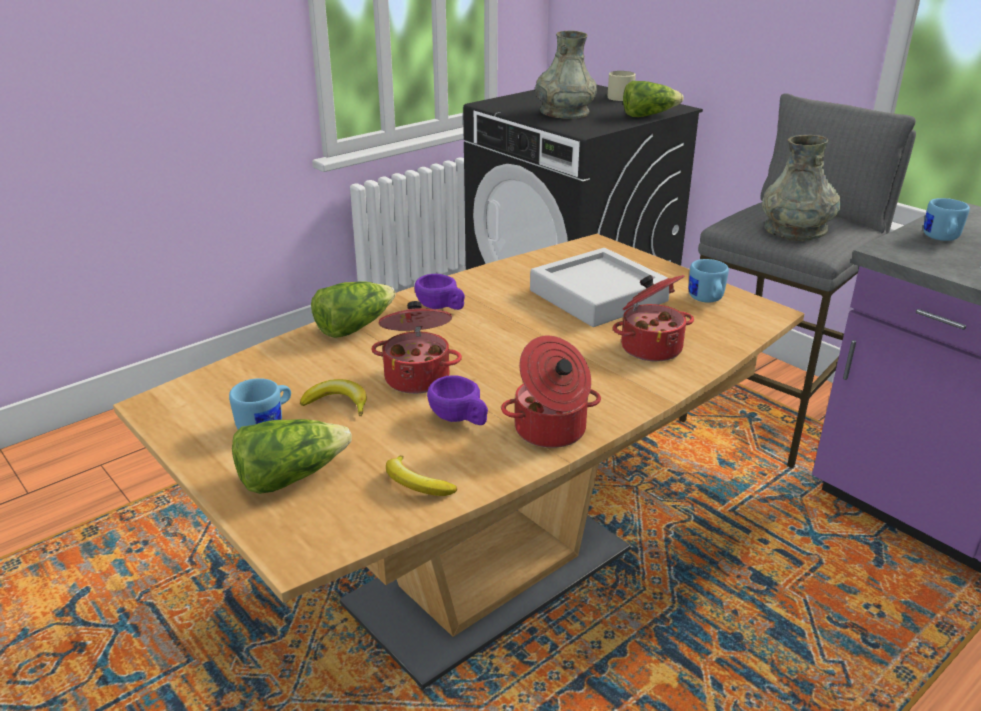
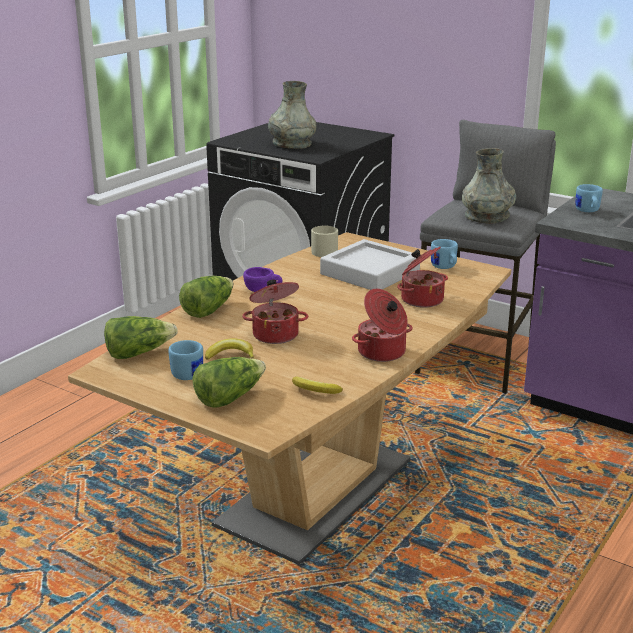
camera: 15 degrees left, 5 degrees down
(460, 419) = (320, 354): purple cup -> none
(620, 97) = (327, 128): beige mug -> beige mug (324, 251)
(648, 115) = (357, 142): lettuce -> lettuce (138, 353)

